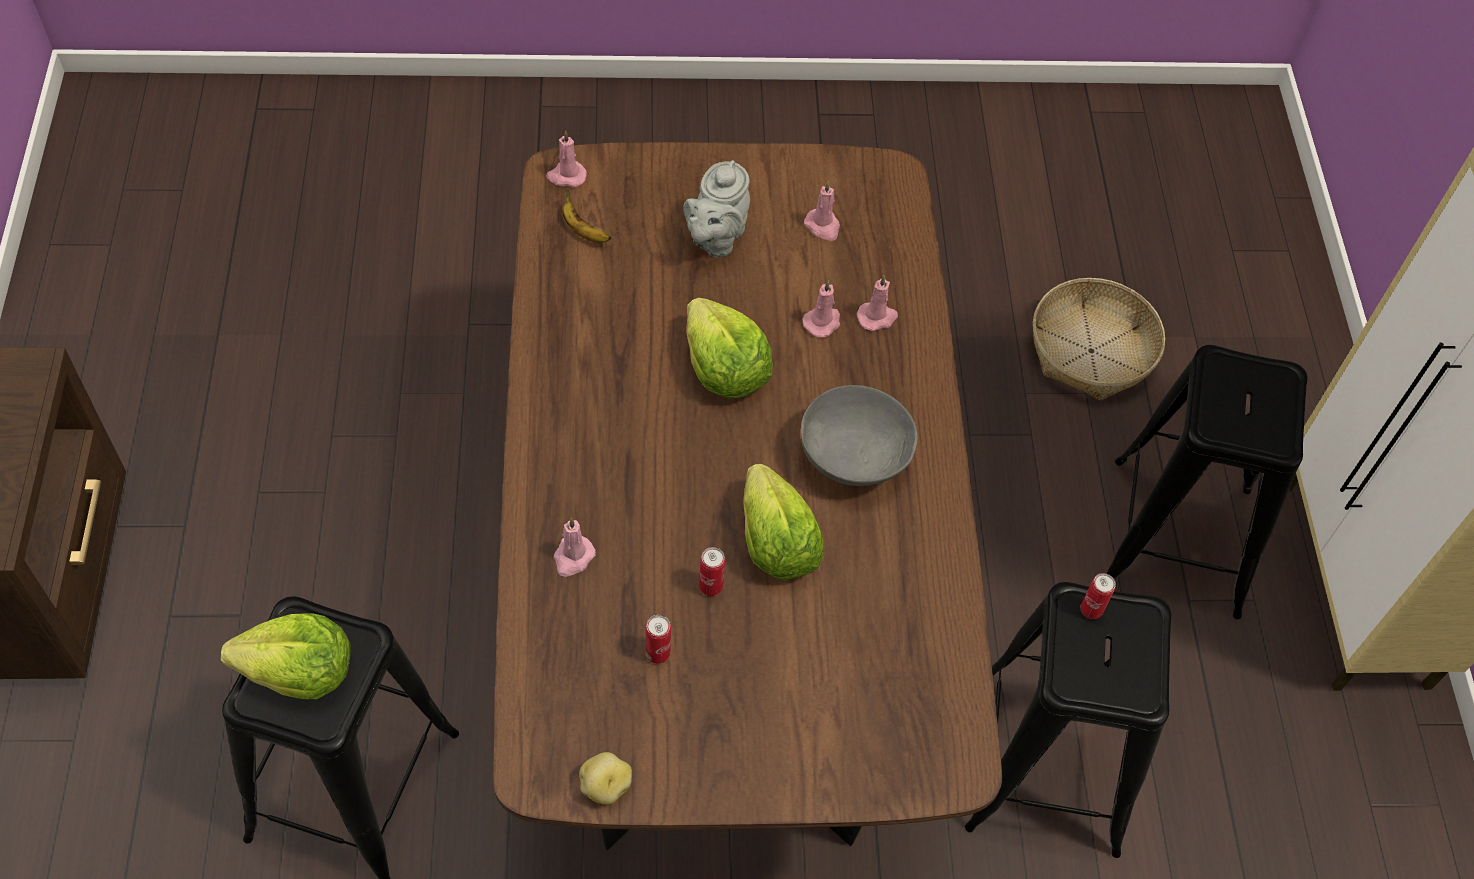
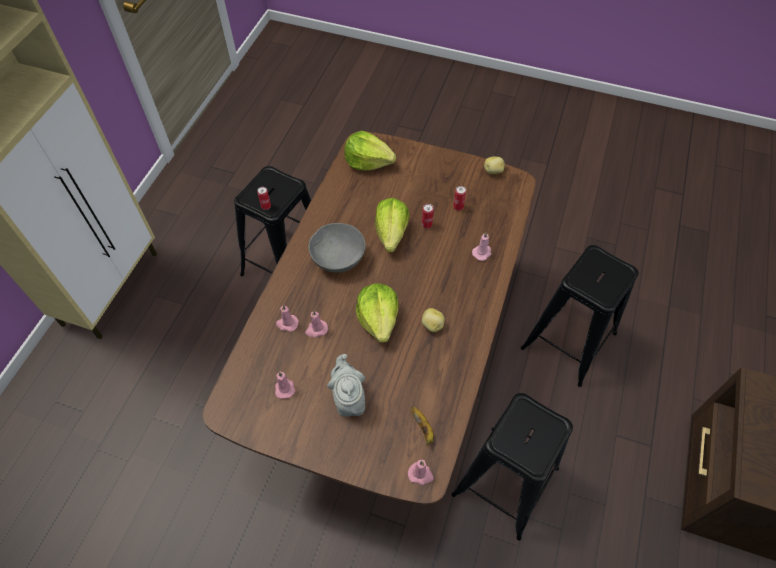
camera: 155 degrees left, 0 degrees up
(299, 672) = (604, 276): lettuce -> lettuce (368, 161)
(624, 385) = (432, 325): none -> potato
(715, 238) = (349, 399): grey teapot -> grey teapot turned 60 degrees counterclockwise
(1091, 351) = (130, 441): basket -> none
(1176, 537) = (167, 331): black stool -> black stool (505, 481)

